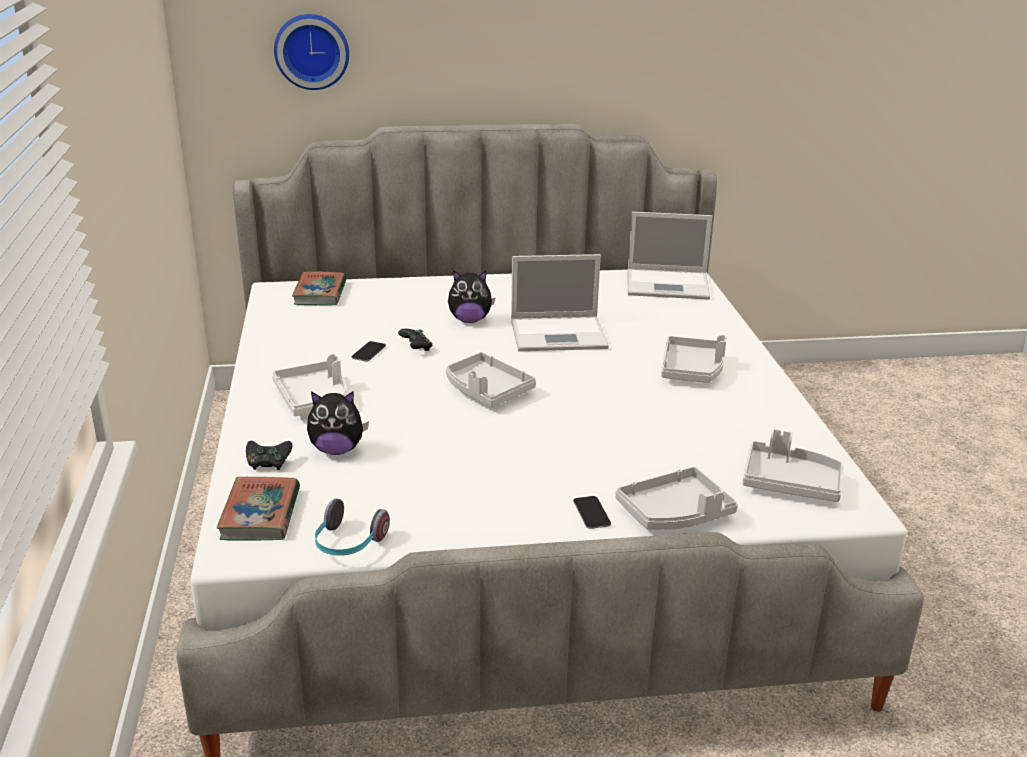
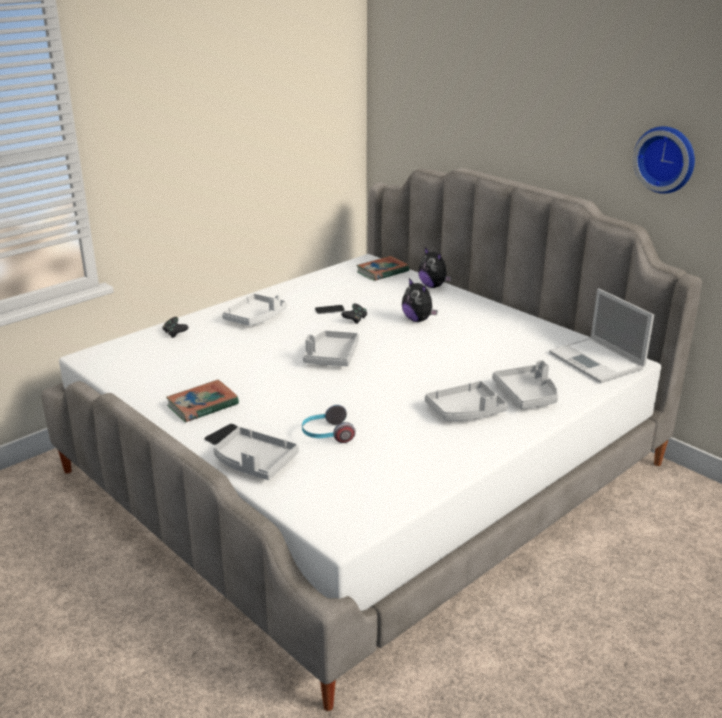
camera: 55 degrees right, 0 degrees up
(260, 514) = (126, 350): book -> book (202, 405)
(312, 51) = (434, 103): wall clock -> wall clock (666, 159)
(337, 450) = (209, 343): plush toy -> plush toy (433, 286)
(348, 544) = (120, 380): headphones -> headphones (326, 435)
(560, 334) = (445, 352): laptop -> none
(790, 483) = (346, 495): grey tray -> grey tray (527, 395)

